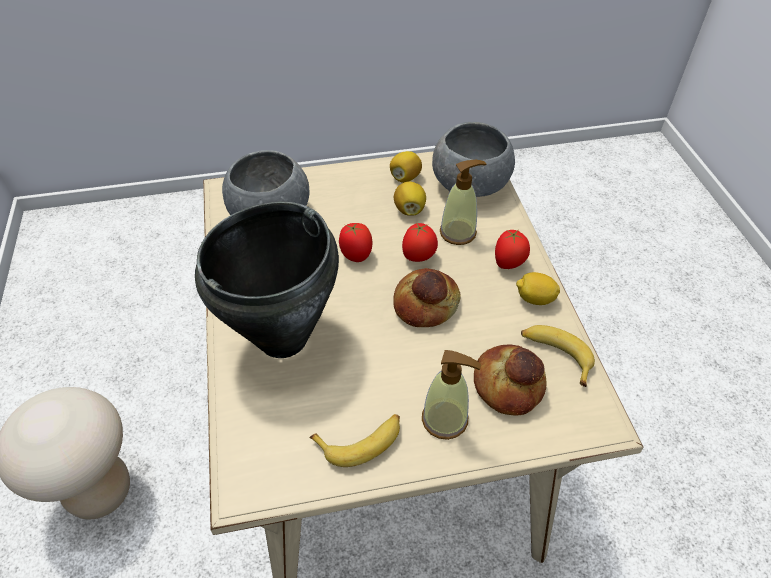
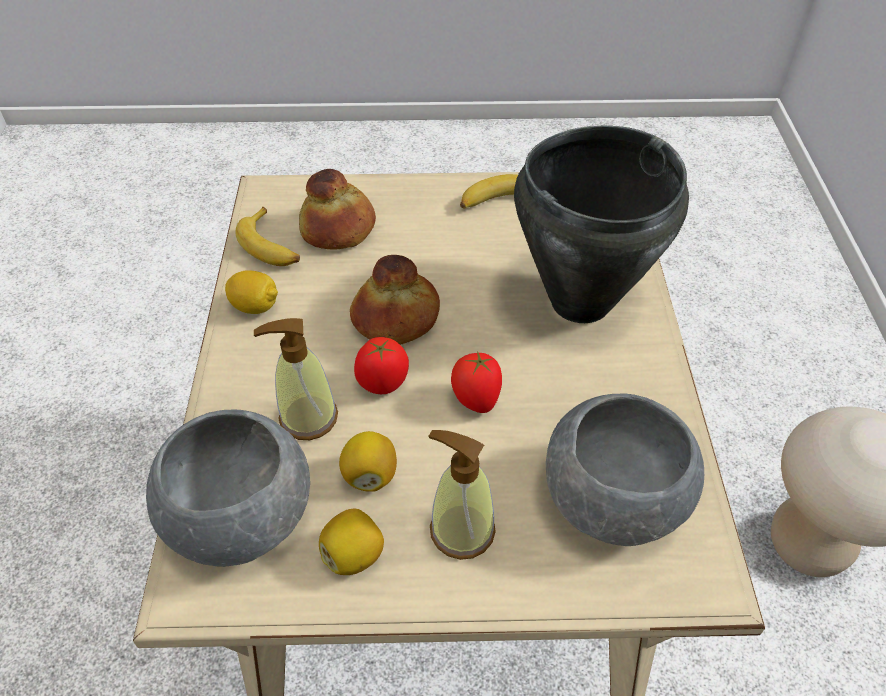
camera: 170 degrees left, 0 degrees up
(445, 419) = (414, 209): soap dispenser -> soap dispenser (461, 530)
(509, 264) = (260, 356): tomato -> none

